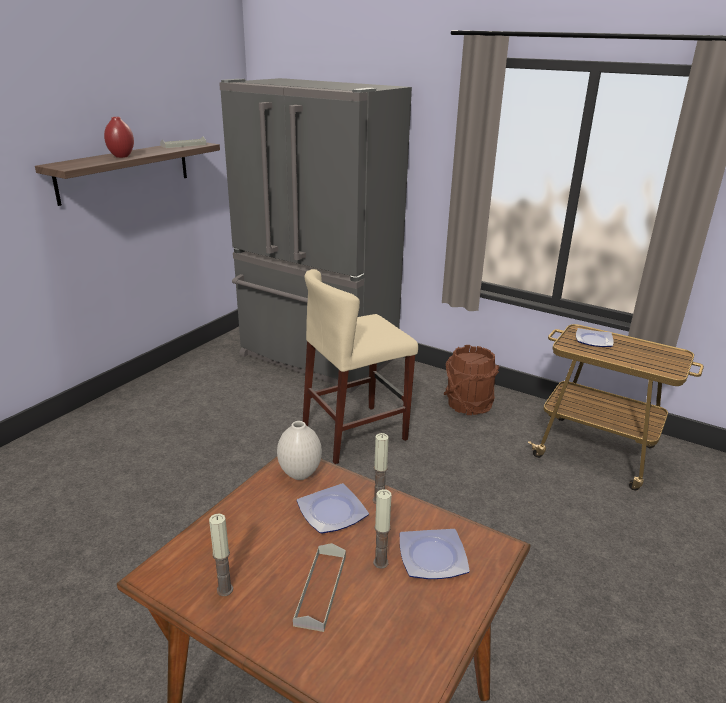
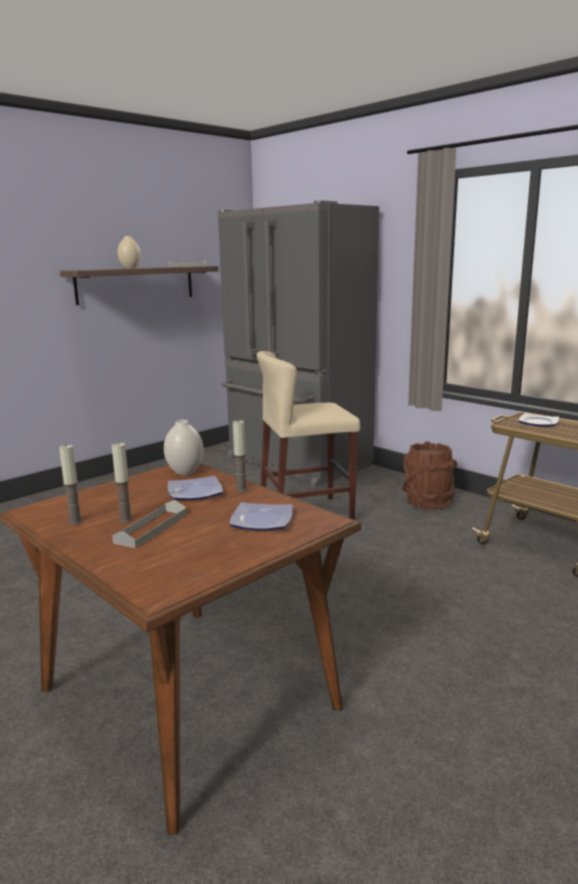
camera: 15 degrees right, 10 degrees down
(122, 156) = (130, 268): red vase -> beige vase
(380, 562) = (213, 520): candle -> candle (125, 519)

